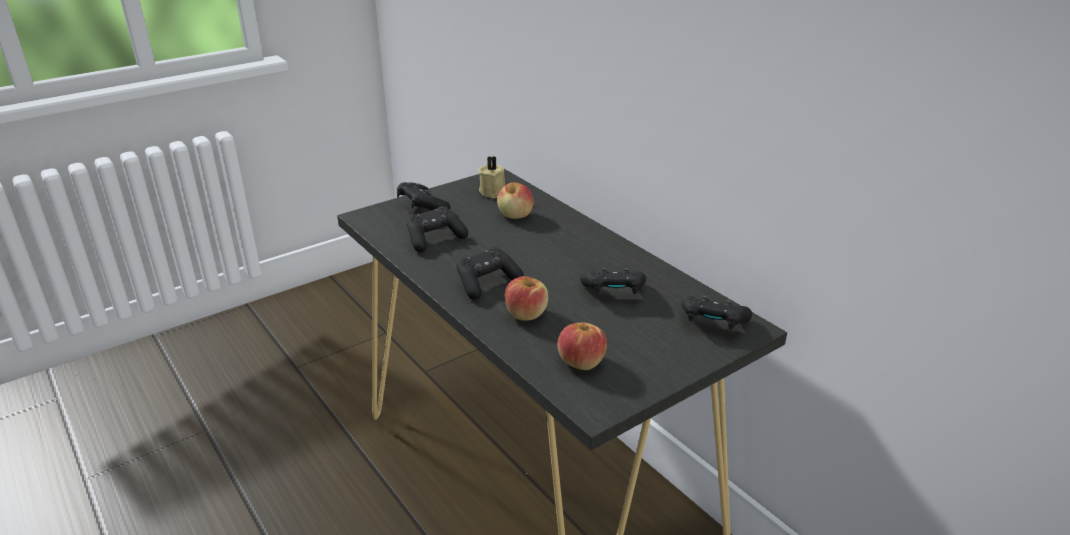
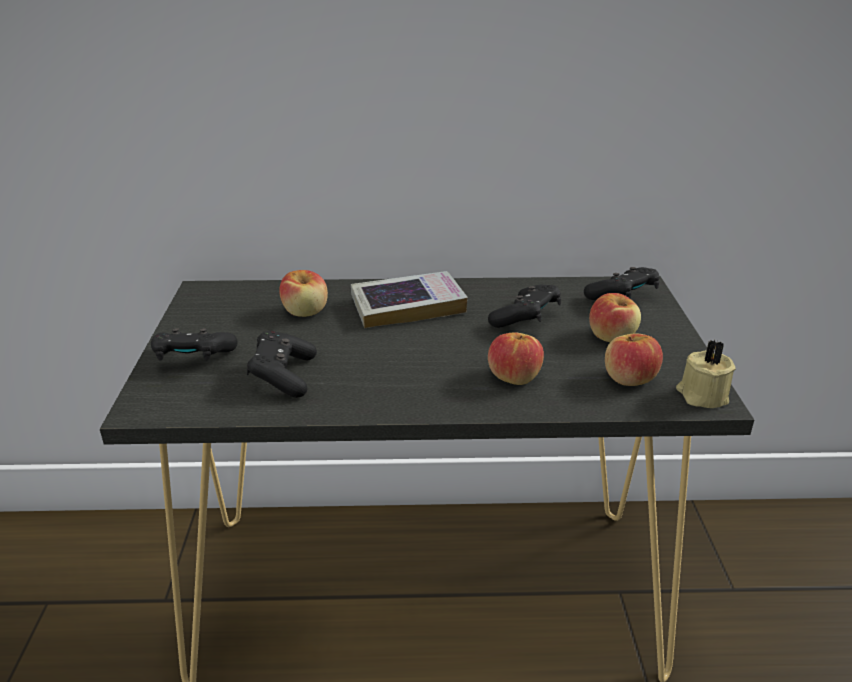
camera: 55 degrees left, 0 degrees up
(487, 283) = (427, 378): black game controller -> none
(493, 192) = (232, 304): beige candle -> beige candle (701, 395)
(569, 244) = (408, 306): none -> book
(638, 337) = (612, 336): none -> apple

